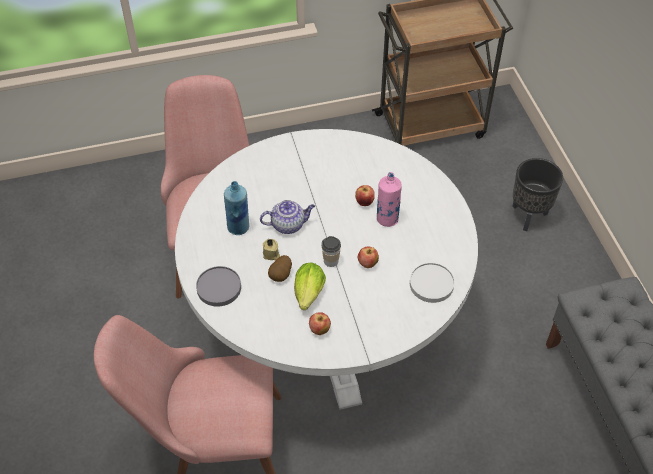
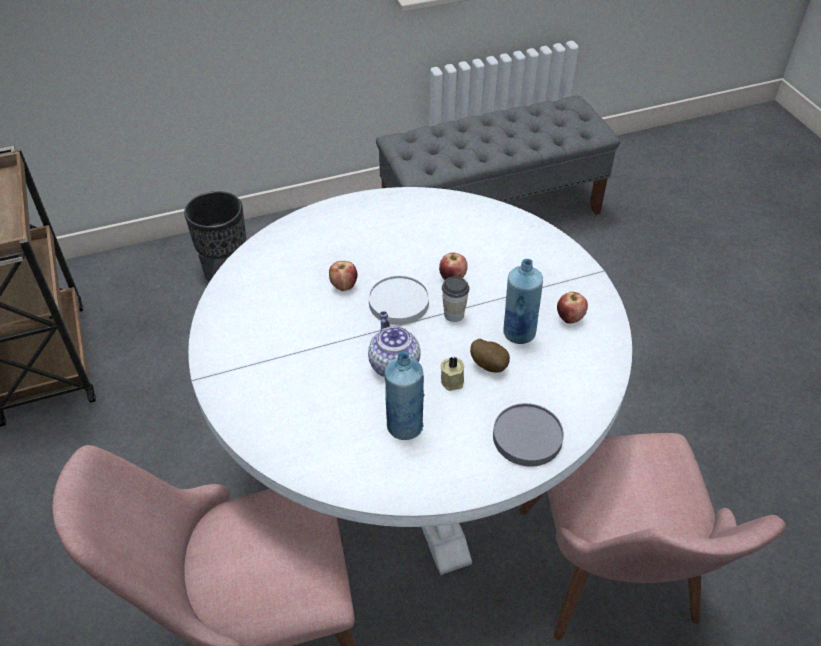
camera: 95 degrees left, 5 degrees down
(308, 296) = (518, 333): lettuce -> blue bottle
(387, 219) = (372, 263): pink bottle -> none
(431, 284) = (475, 222): white plate -> white plate (399, 302)

